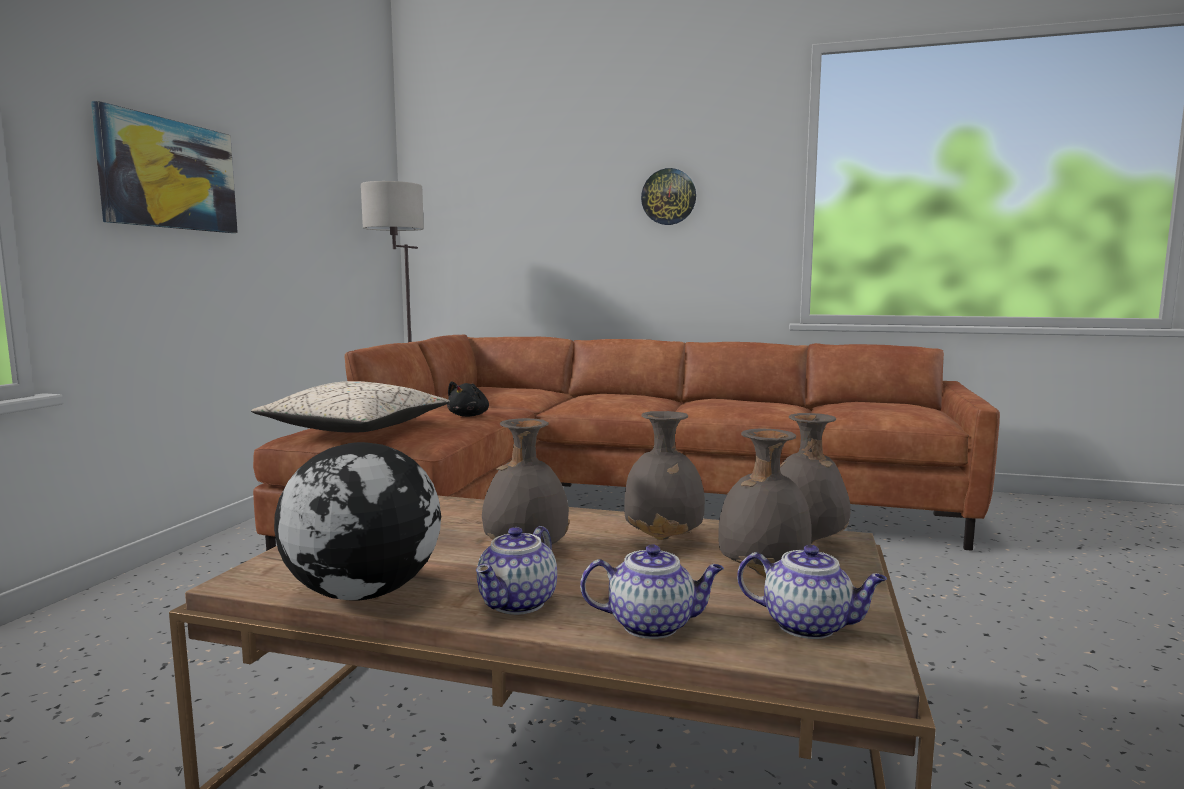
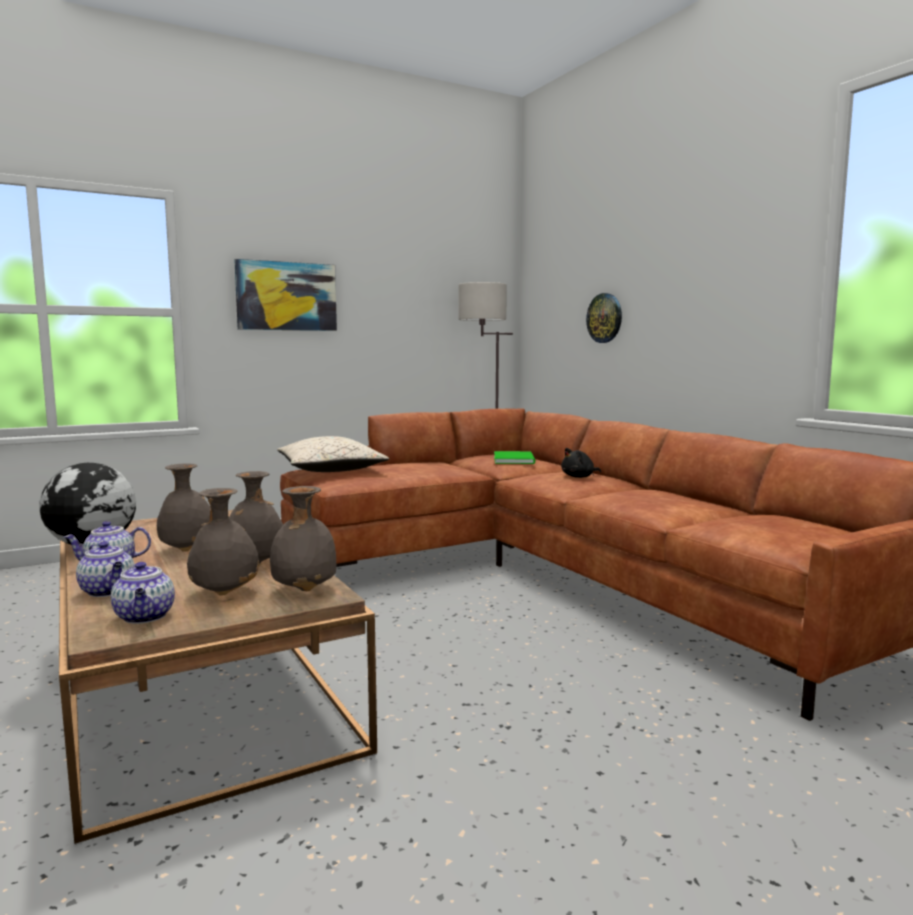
camera: 45 degrees right, 0 degrees up
(469, 416) = (418, 473): black plush toy -> black plush toy (579, 477)
(513, 390) = (515, 459): none -> green book
(668, 197) = (697, 277): wall clock -> wall clock (604, 318)

